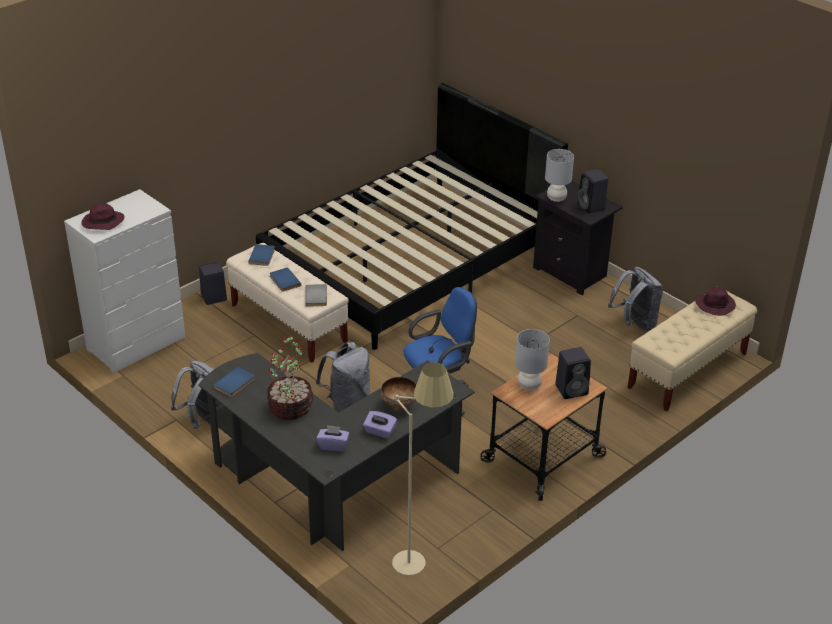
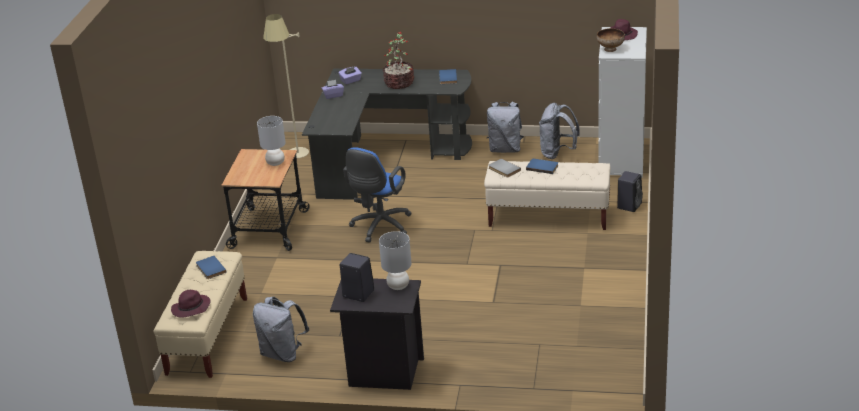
camera: 145 degrees right, 5 degrees down
(263, 256) = (586, 173): blue book -> blue book (210, 269)
(347, 401) = (436, 197): grey backpack -> grey backpack (557, 153)
(399, 405) = (338, 109): bowl -> bowl (610, 49)
(411, 260) = (534, 308): black bed -> none
(572, 389) = (244, 173): black speaker -> none

